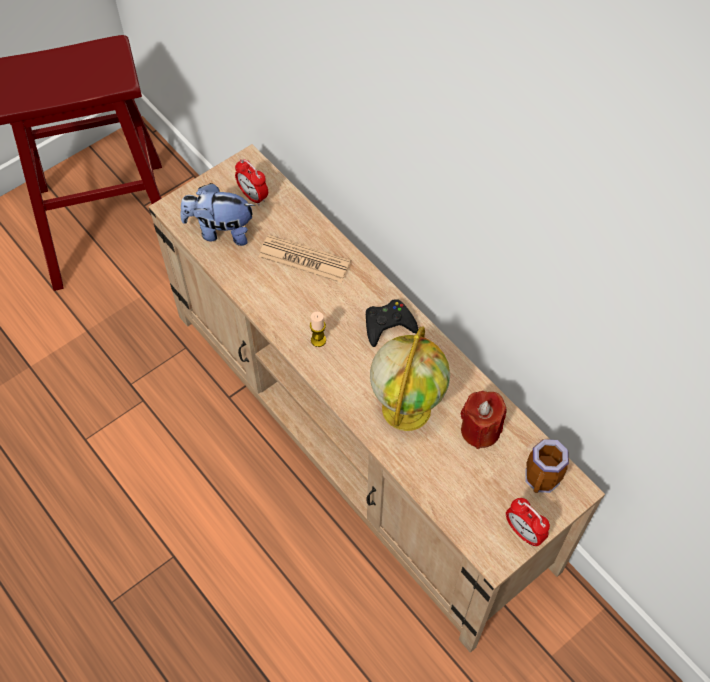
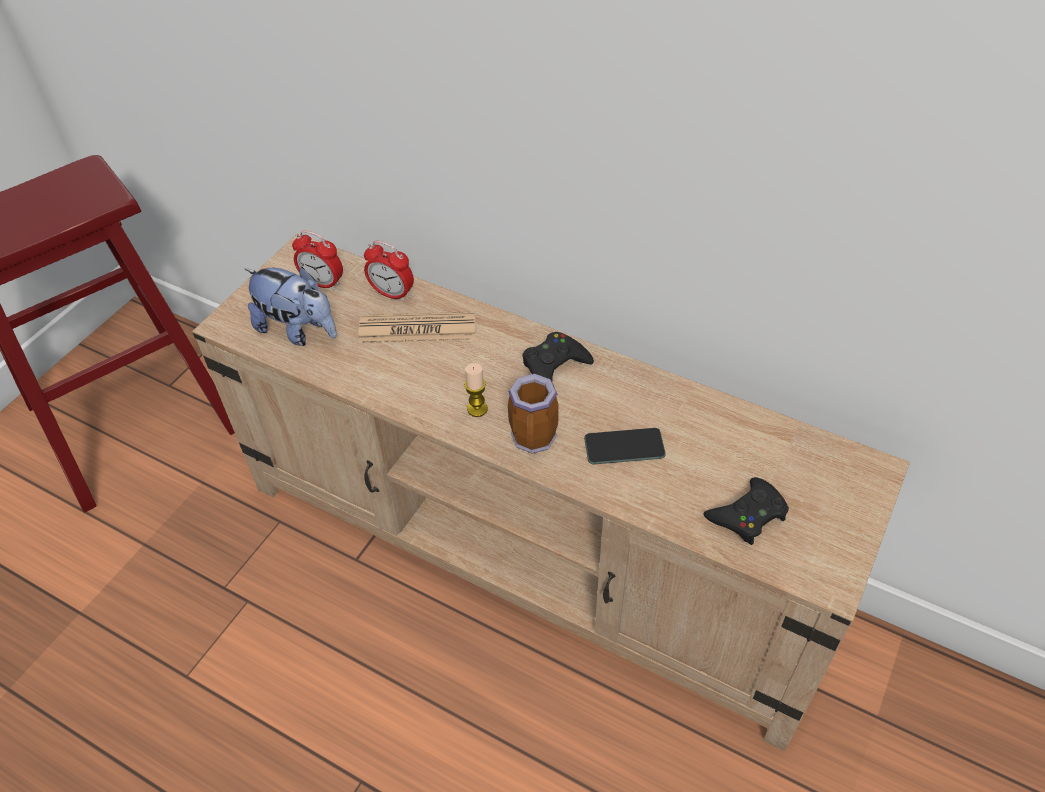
camera: 20 degrees left, 10 degrees down
(221, 231) = (298, 330): plush toy -> plush toy turned 135 degrees counterclockwise
(406, 407) = (624, 447): globe -> phone
(465, 489) = (748, 515): none -> black game controller
(480, 430) = (726, 442): red candle -> none
(523, 532) = (846, 539): alarm clock -> alarm clock (392, 294)
(542, 481) = (831, 473): mug -> mug (535, 440)

